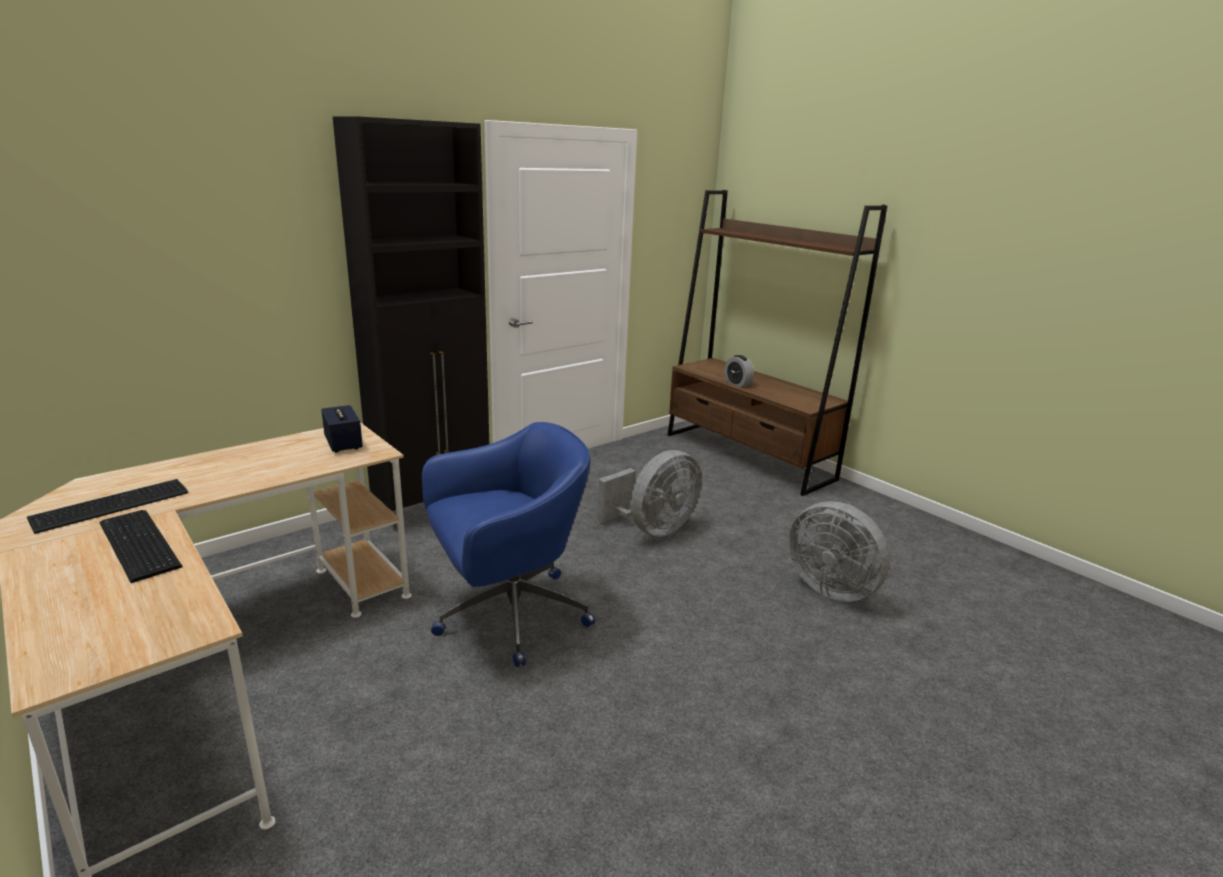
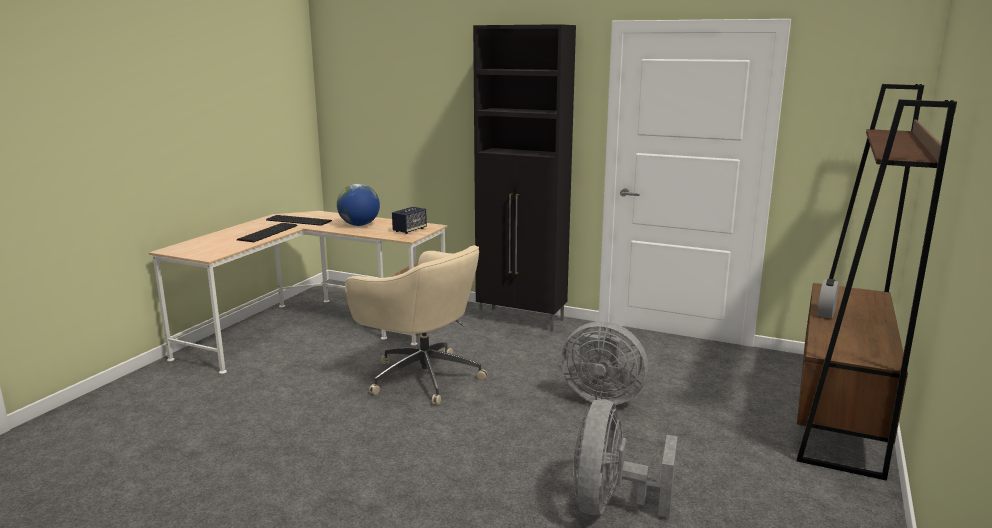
camera: 65 degrees right, 5 degrees down
(247, 467) = (359, 225): none -> globe
(508, 615) = (422, 376): blue office chair -> beige office chair

